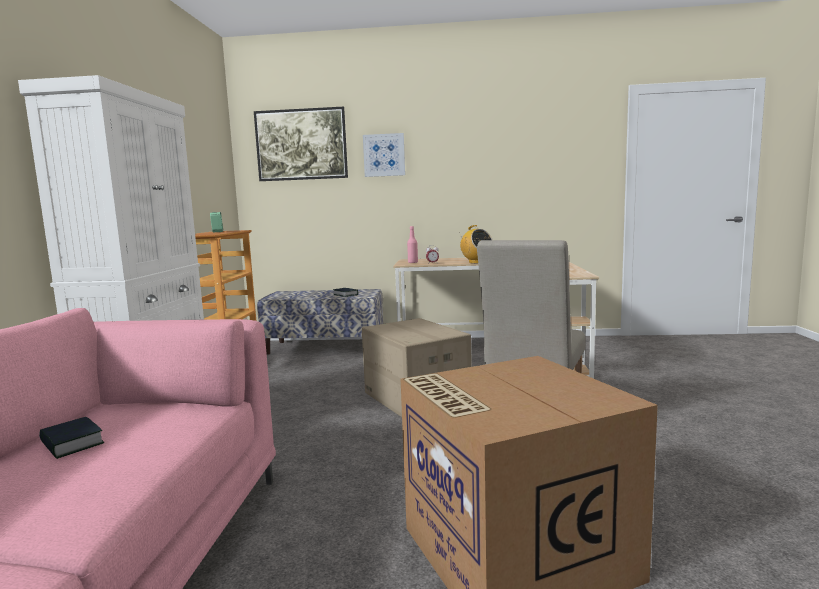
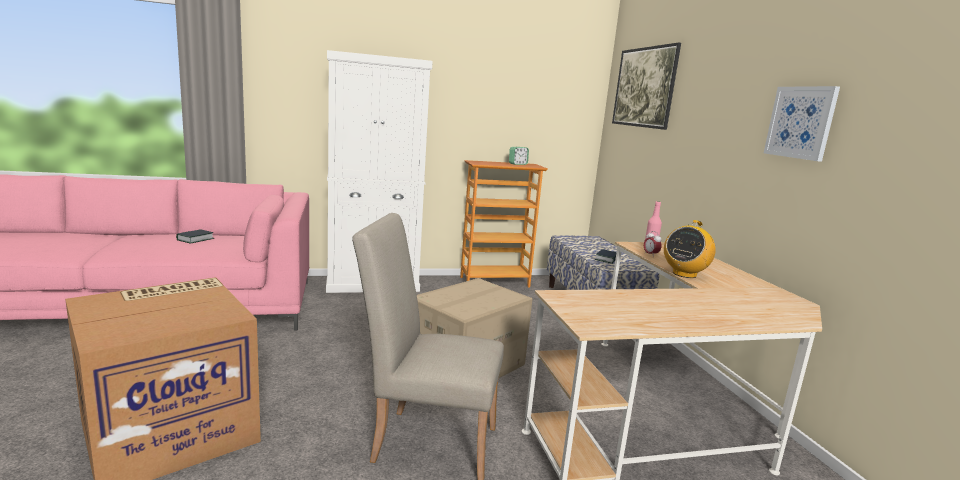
camera: 70 degrees right, 5 degrees up
(384, 155) = (700, 105): picture -> picture (801, 122)

